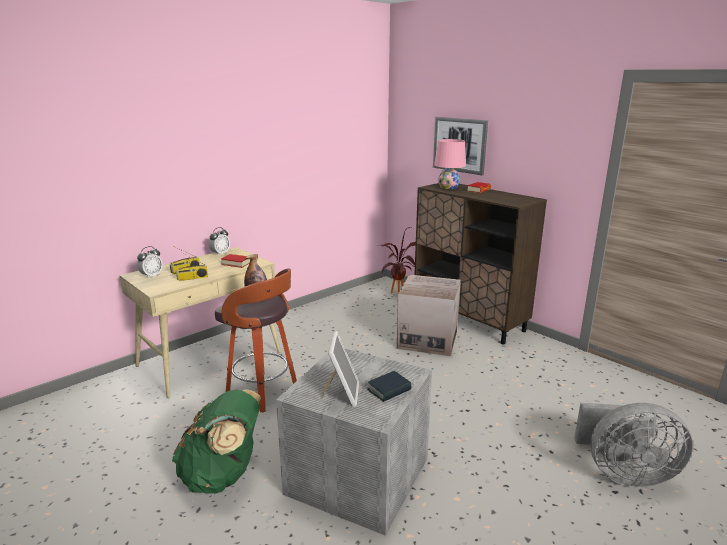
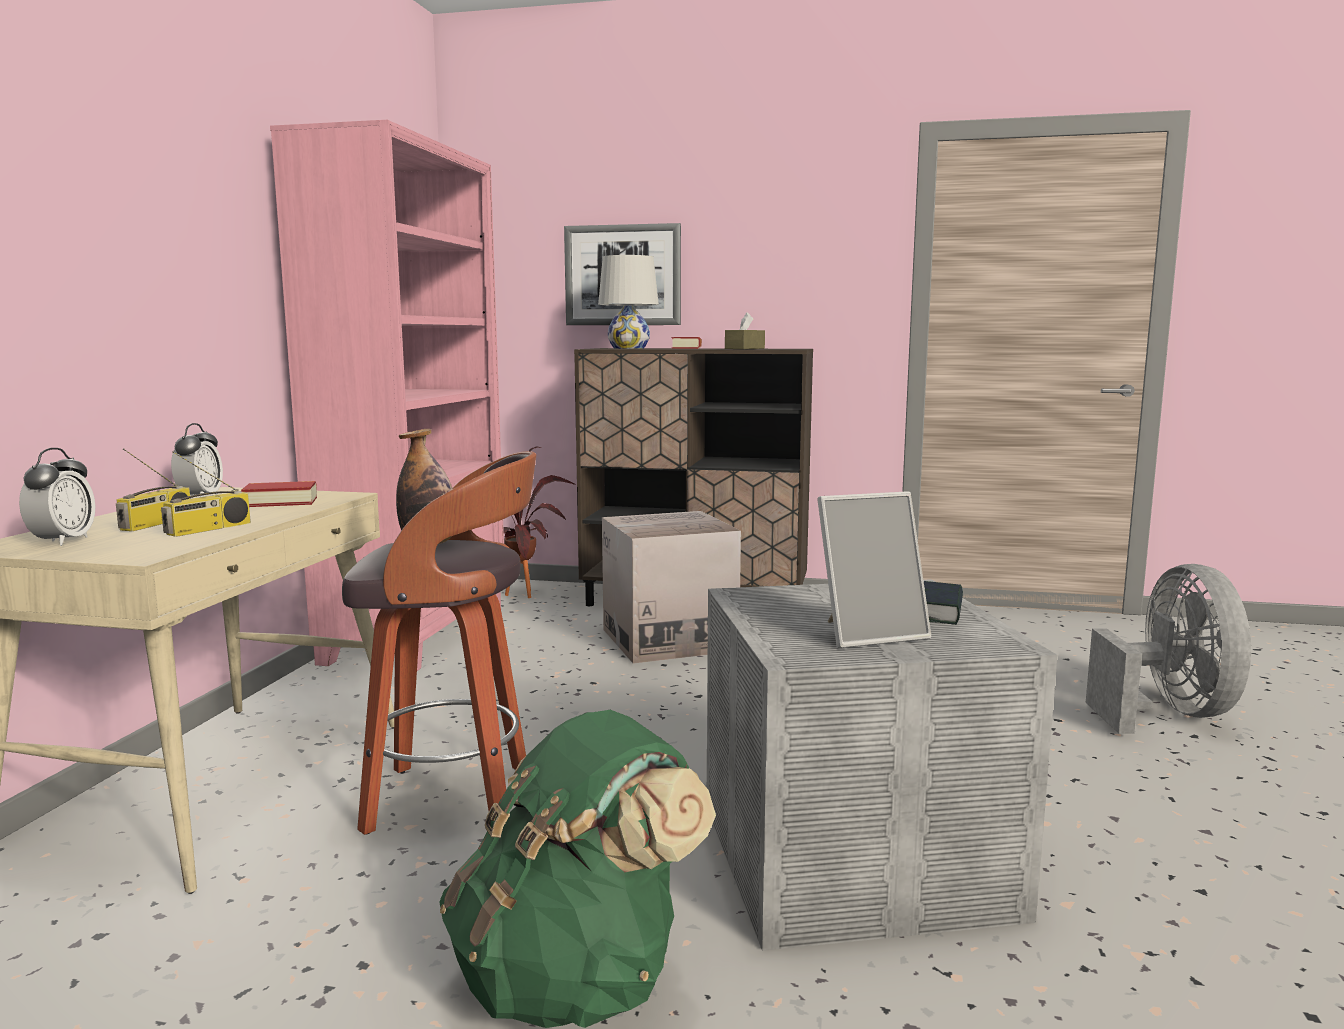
camera: 35 degrees left, 10 degrees down
(335, 307) = (419, 634): none -> pink bookcase
(341, 394) = (868, 633): picture frame -> picture frame turned 105 degrees clockwise
(448, 187) = (628, 348): pink table lamp -> white table lamp
(500, 197) = (744, 348): none -> brown tissue box
(623, 473) = (1168, 713): grey fan -> grey fan turned 60 degrees counterclockwise

